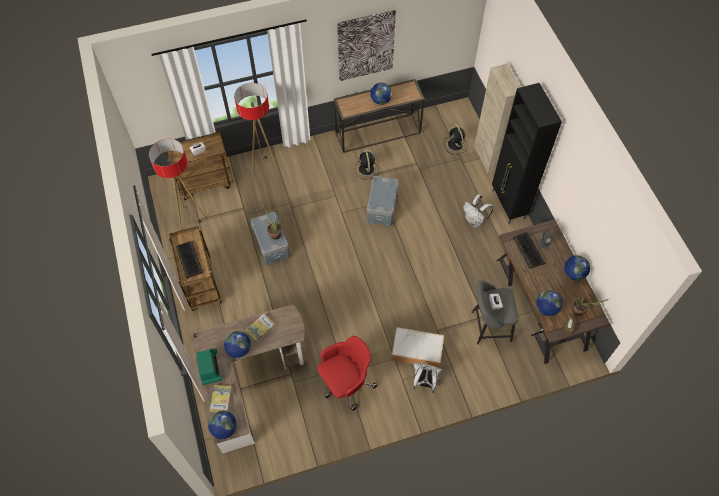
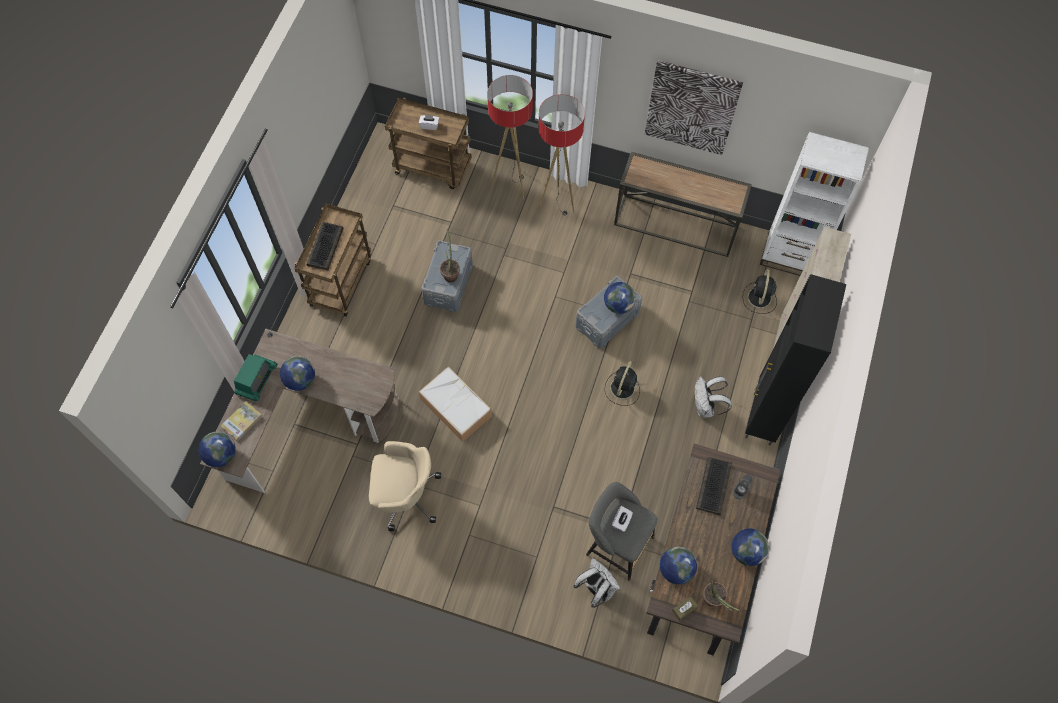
camera: 35 degrees right, 5 degrees up
(190, 218) = (385, 199): floor lamp -> floor lamp (557, 203)
(260, 328) = (340, 371): book -> none
(345, 383) = (405, 495): red office chair -> beige office chair
(366, 169) = (625, 262): black fan -> black fan (622, 389)
(381, 100) = (685, 187): globe -> globe (618, 305)
(416, 350) = (511, 513): storage box -> storage box (455, 407)
(424, 383) = (490, 556): white backpack -> white backpack (596, 589)
(453, 114) = (789, 257): none -> white bookcase

